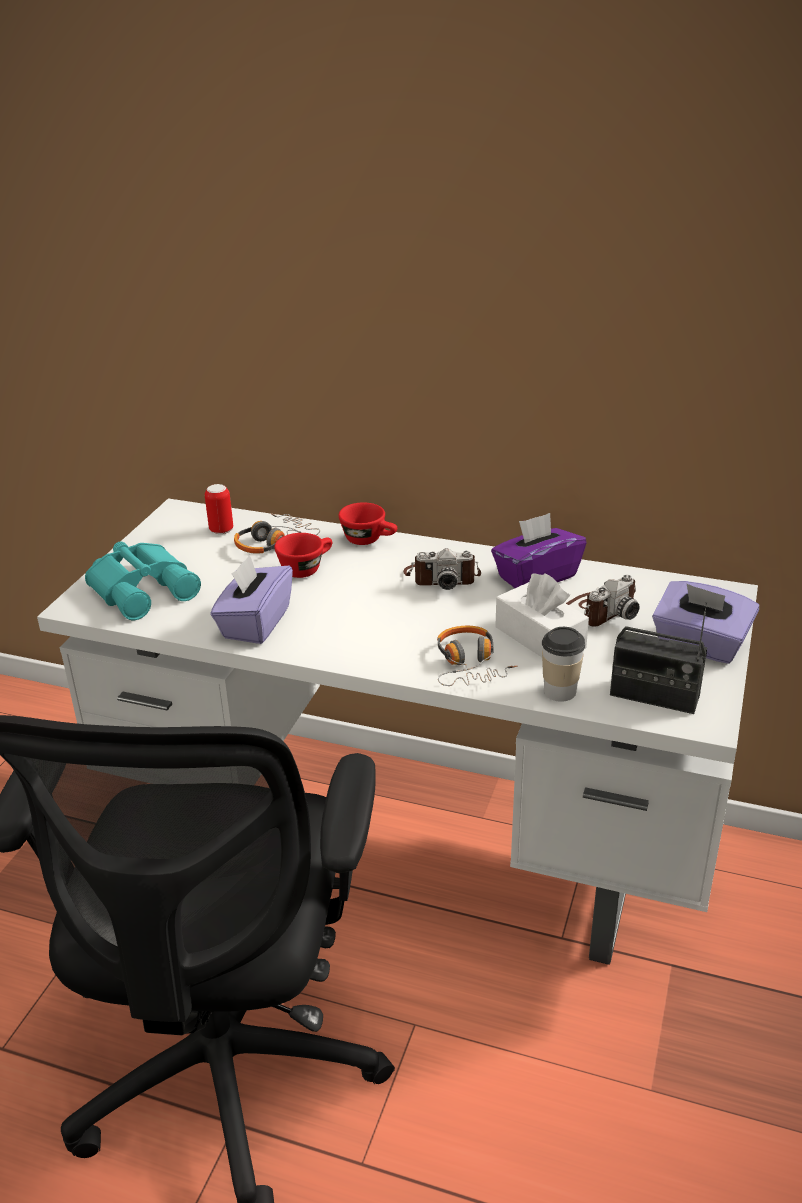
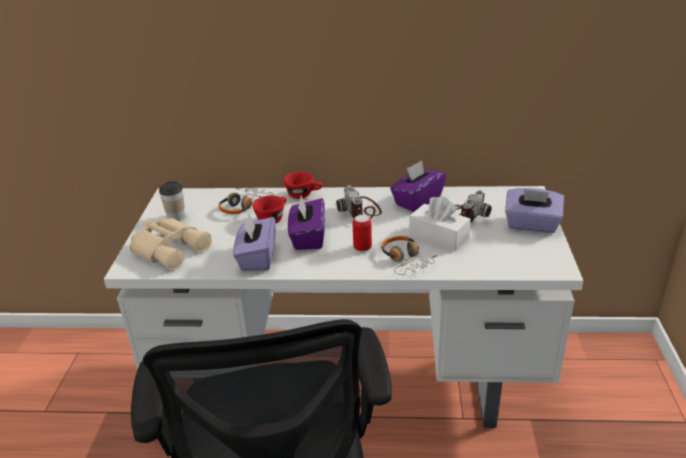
camera: 15 degrees left, 0 degrees up
(144, 588) = (170, 248): turquoise binoculars -> beige binoculars
(221, 530) = (204, 203): can -> can (362, 248)
(342, 606) = (308, 237): none -> purple tissue box
(442, 577) = (361, 210): camera -> camera turned 90 degrees clockwise
(560, 691) = (467, 266): cup -> cup (176, 217)
(654, 696) = (522, 259): radio -> none

